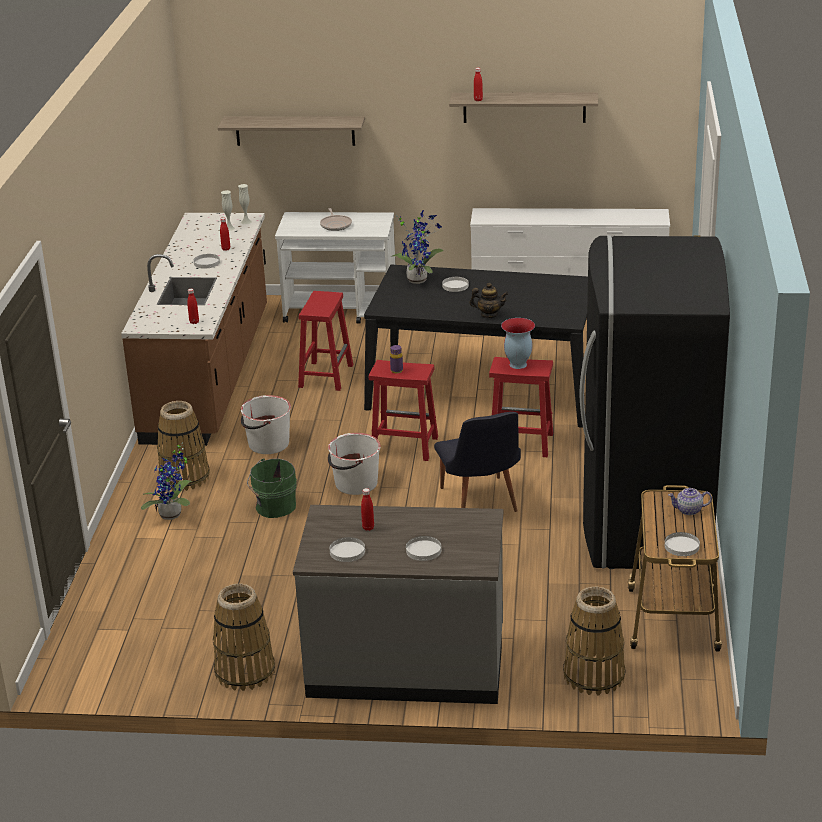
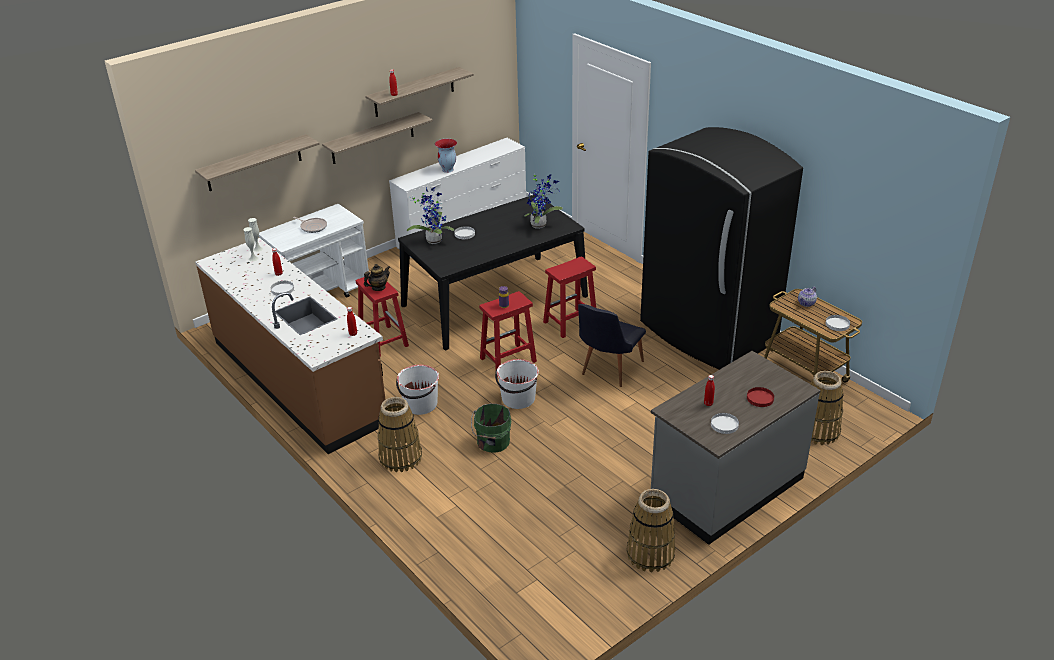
camera: 45 degrees left, 5 degrees up
(173, 515) = (436, 487): potted plant -> potted plant (540, 225)
(424, 550) = (760, 398): white plate -> red plate
(456, 148) = (372, 138): none -> shelf
(480, 504) = (608, 370): black chair -> black chair turned 90 degrees clockwise
(489, 315) = (518, 243): teapot -> teapot (378, 287)
(518, 365) = (567, 268): vase -> vase (448, 170)

